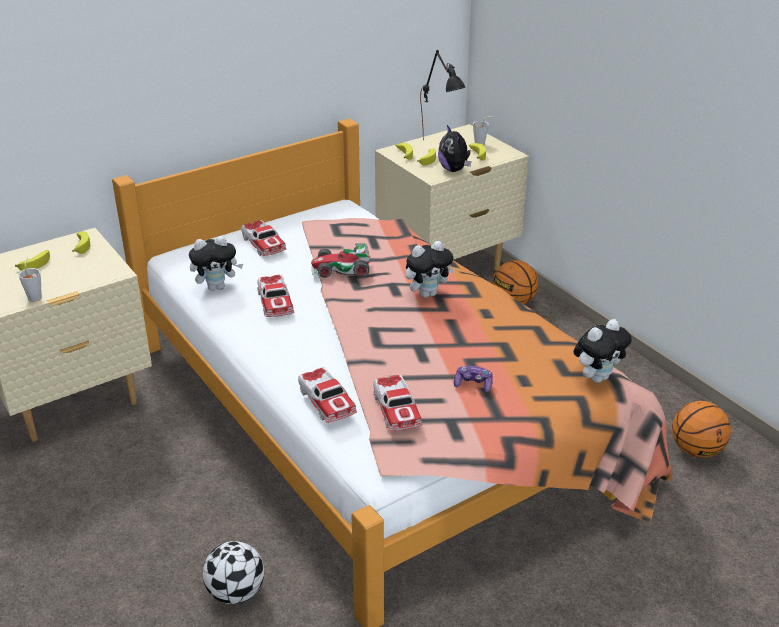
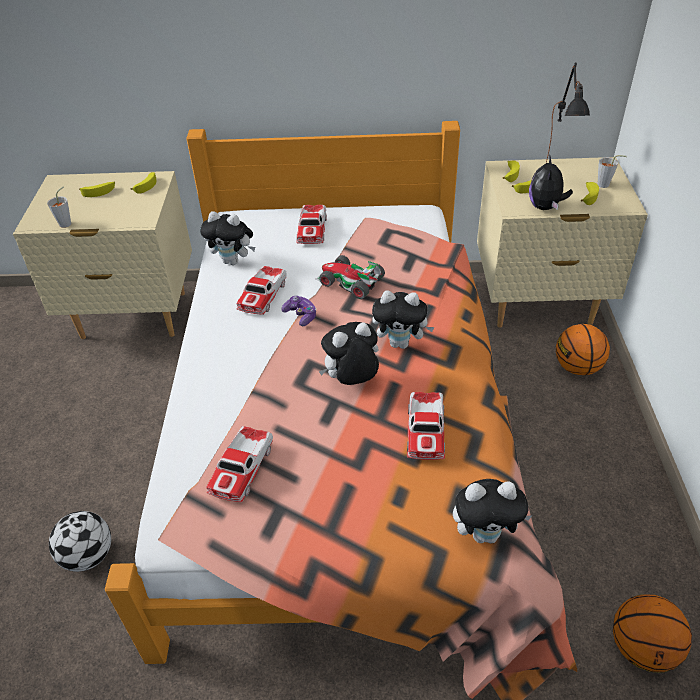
camera: 35 degrees right, 10 degrees up
(326, 401) = (194, 427): toy car -> toy car (425, 431)
(417, 329) = (352, 381): none -> plush toy
(473, 384) = (343, 475): game controller -> game controller (300, 315)

